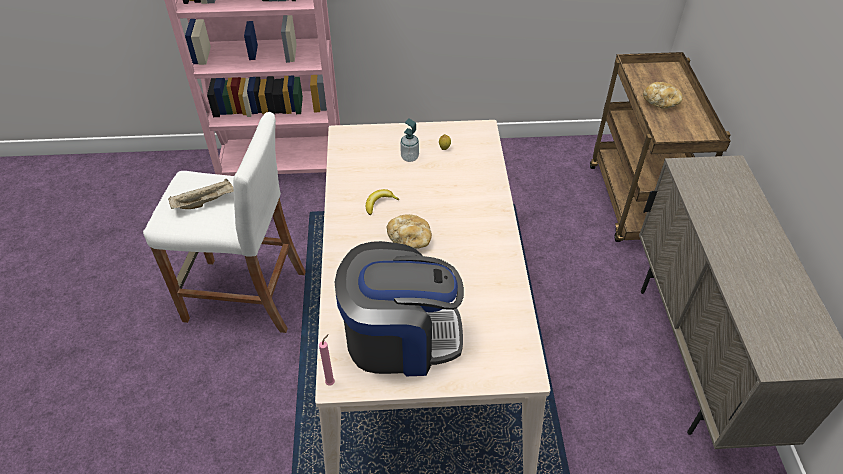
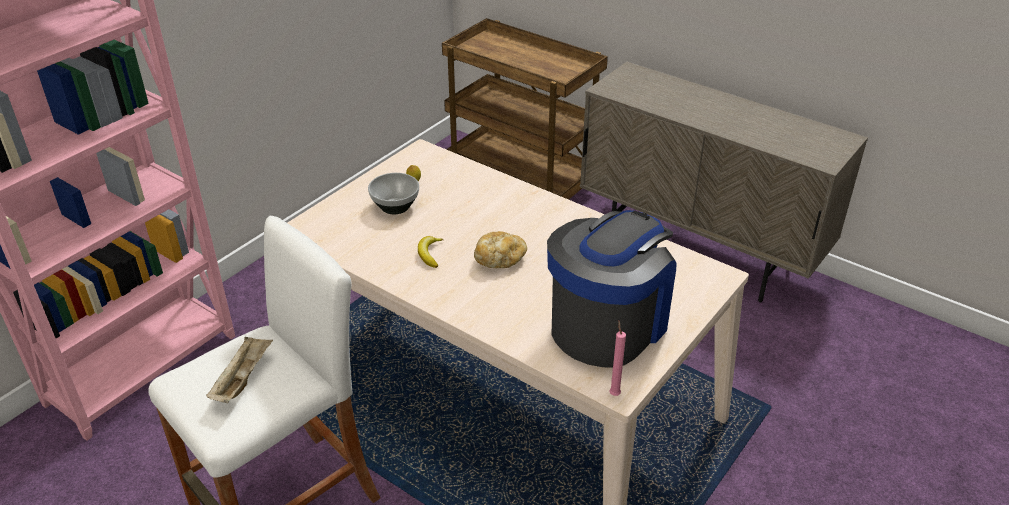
camera: 50 degrees left, 10 degrees down
(409, 157) = (396, 207): soap dispenser -> bowl
(660, 102) = (518, 61): bread -> none

